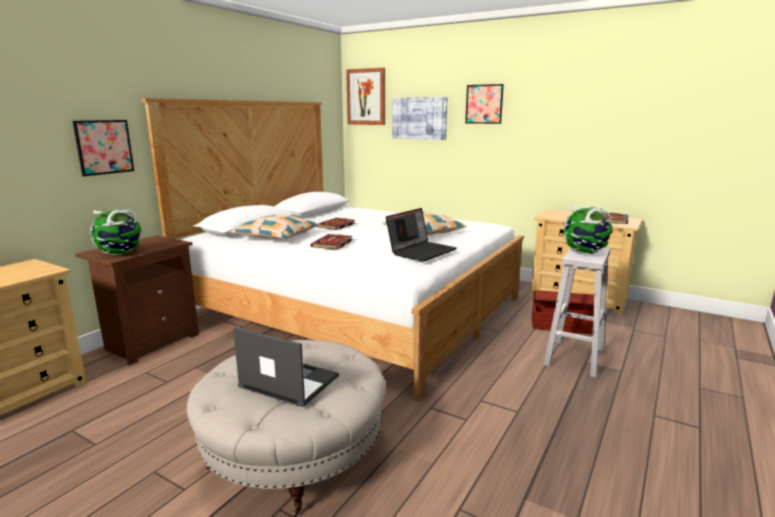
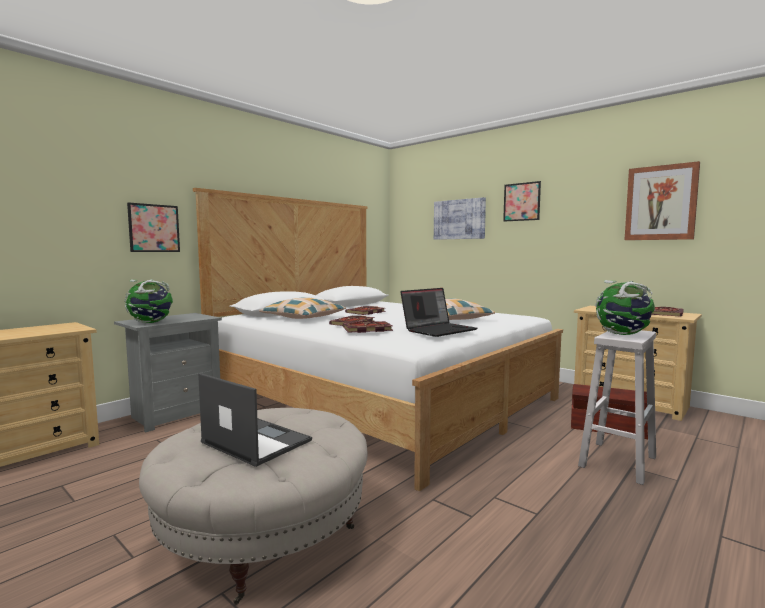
camera: 10 degrees right, 10 degrees down
(151, 342) = (175, 414): brown nightstand -> grey nightstand
(352, 254) = (366, 329): none -> book
(366, 97) = (411, 203): picture -> picture (660, 203)

